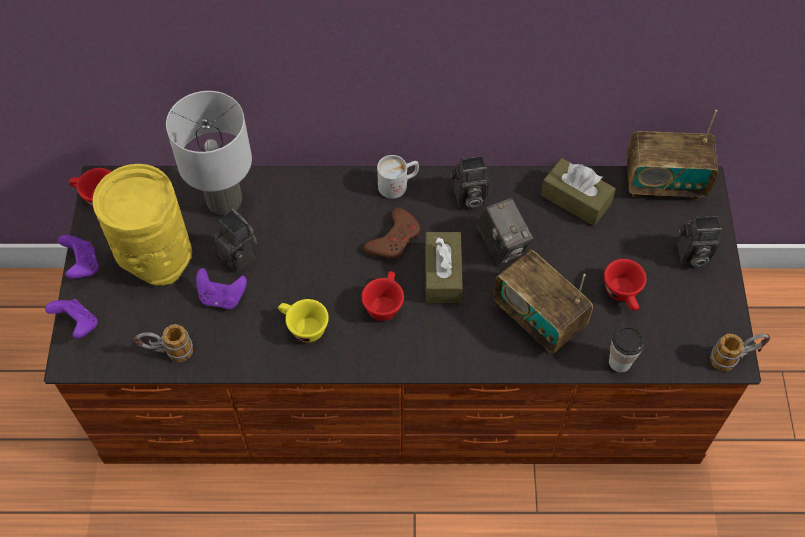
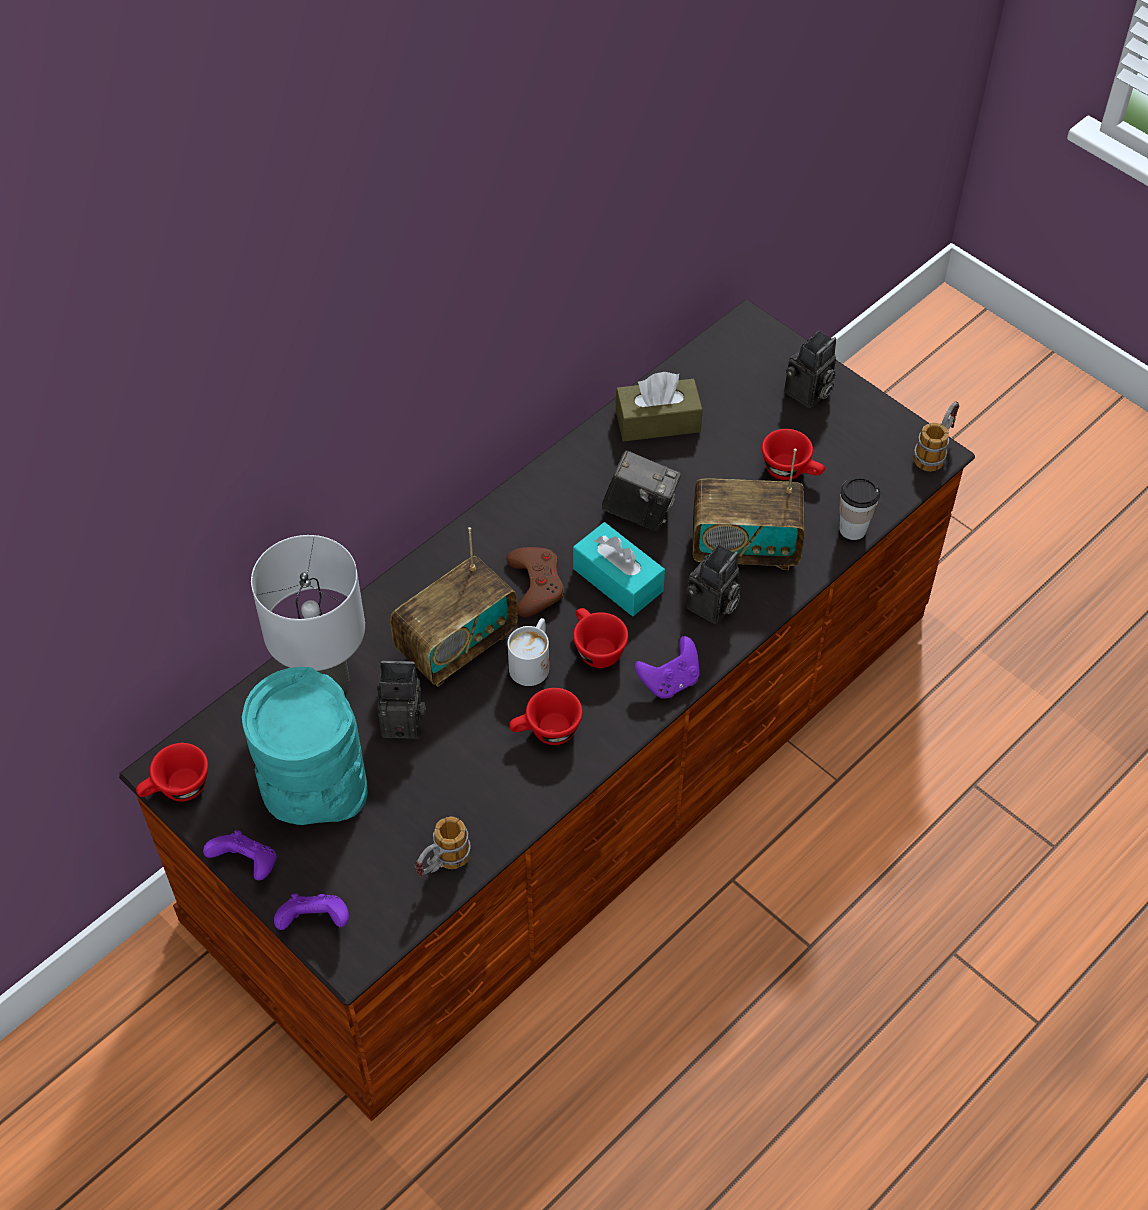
camera: 45 degrees left, 5 degrees down
(154, 255) = (313, 792): yellow vase -> turquoise vase
(222, 297) = (433, 772): purple game controller -> purple game controller (669, 681)
(303, 327) = (546, 732): yellow cup -> red cup
(398, 184) = (480, 533): white mug -> white mug (532, 662)
(442, 274) = (618, 580): brown tissue box -> turquoise tissue box
(468, 198) = (560, 494): camera -> camera (712, 607)
(664, 183) = (716, 349): radio -> radio (456, 645)

